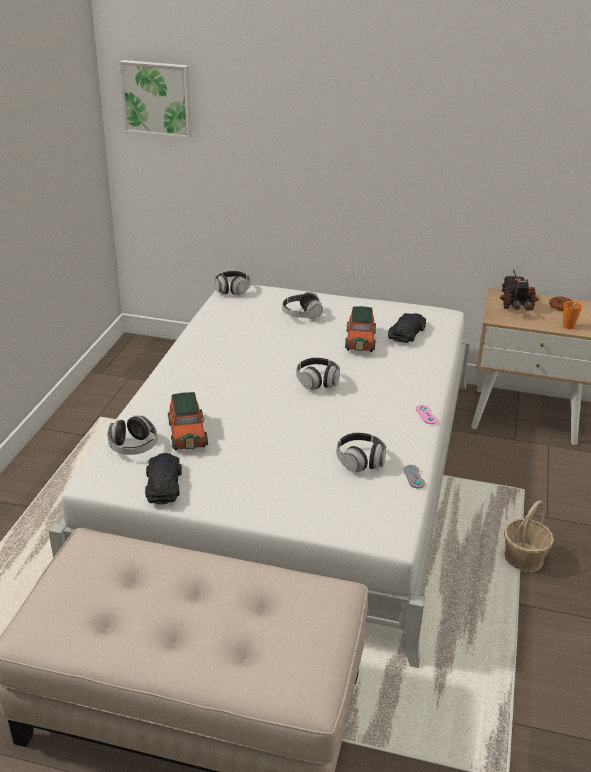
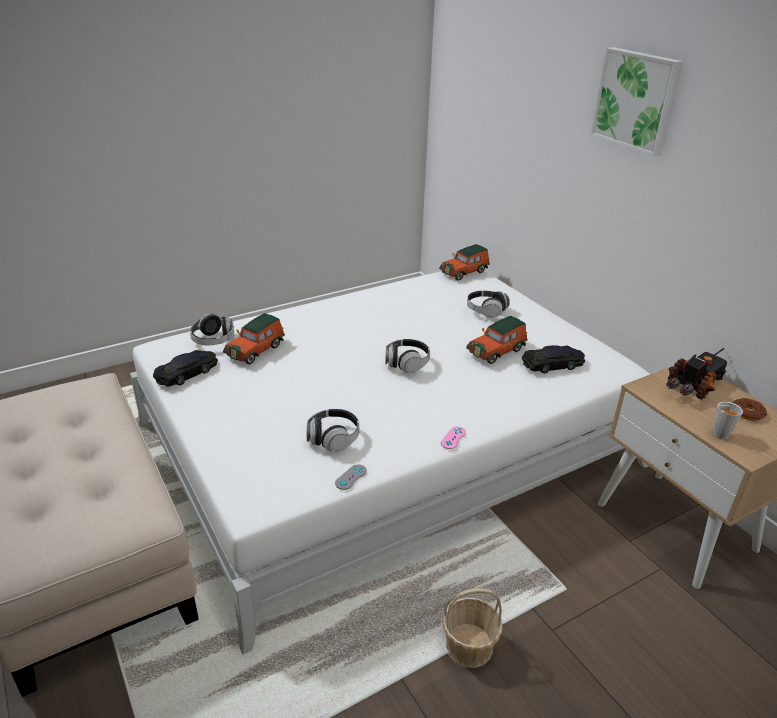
camera: 45 degrees right, 0 degrees up
(157, 98) = (461, 78): picture -> picture (637, 100)
(232, 290) = (465, 272): headphones -> toy car
(567, 327) = (717, 435): orange cup -> grey cup

